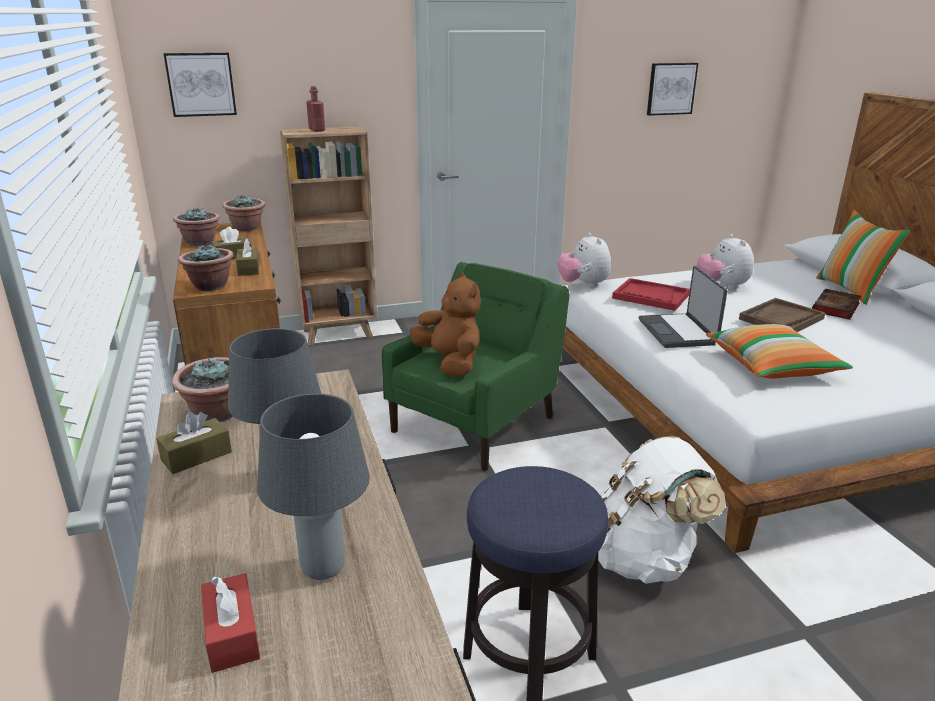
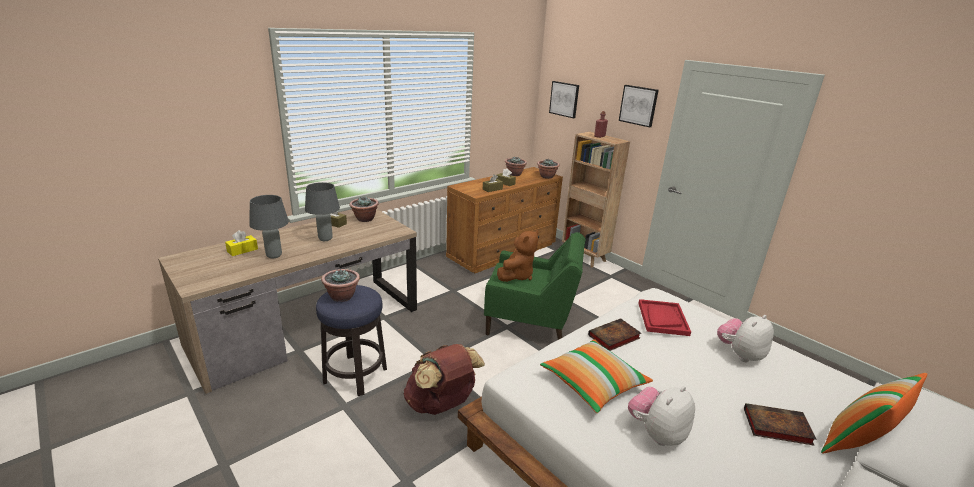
camera: 65 degrees right, 0 degrees up
(210, 286) = (465, 188): potted plant -> potted plant (342, 296)
(232, 634) = (242, 250): red tissue box -> yellow tissue box
(583, 285) = (657, 292): plush toy -> plush toy (656, 433)
(642, 558) = (441, 404): white backpack -> brown backpack
(671, 89) = (921, 186): picture -> picture (638, 105)
(678, 332) = (613, 337): laptop -> book
(781, 319) = (698, 388): brown tray -> none

